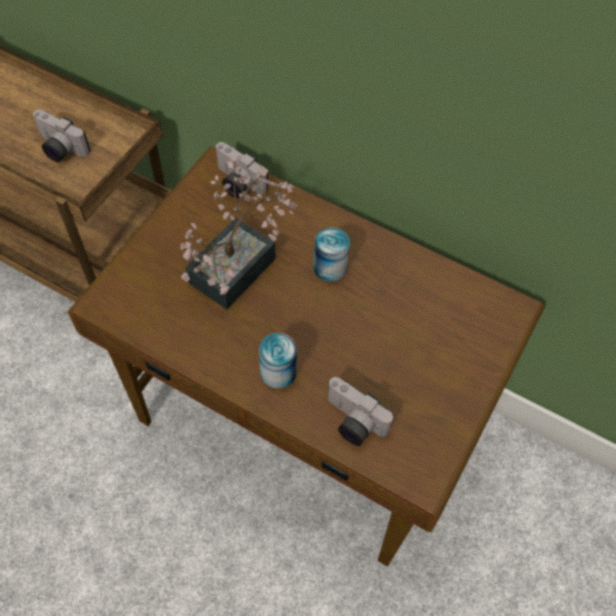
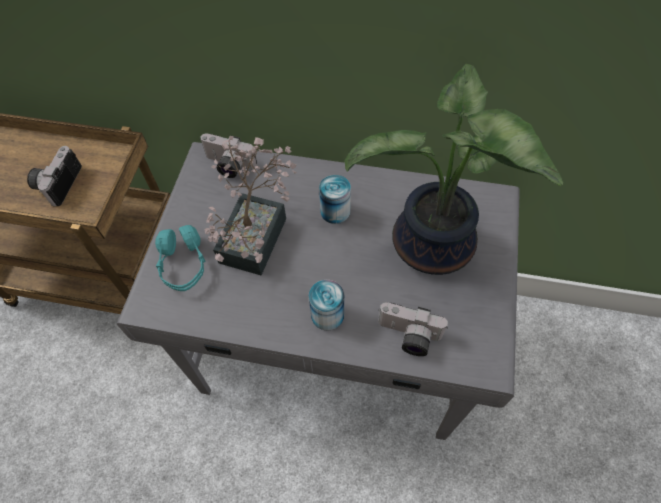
camera: 15 degrees left, 0 degrees up
(59, 149) = (58, 183): camera -> camera turned 90 degrees clockwise
(153, 273) = (183, 265): none -> turquoise headphones
(306, 418) = (336, 343): brown desk -> grey desk
(416, 339) = (431, 248): none -> potted plant

